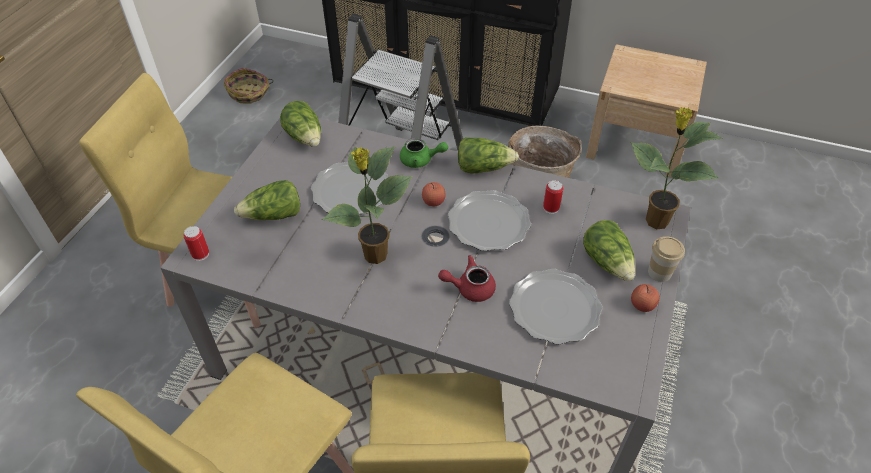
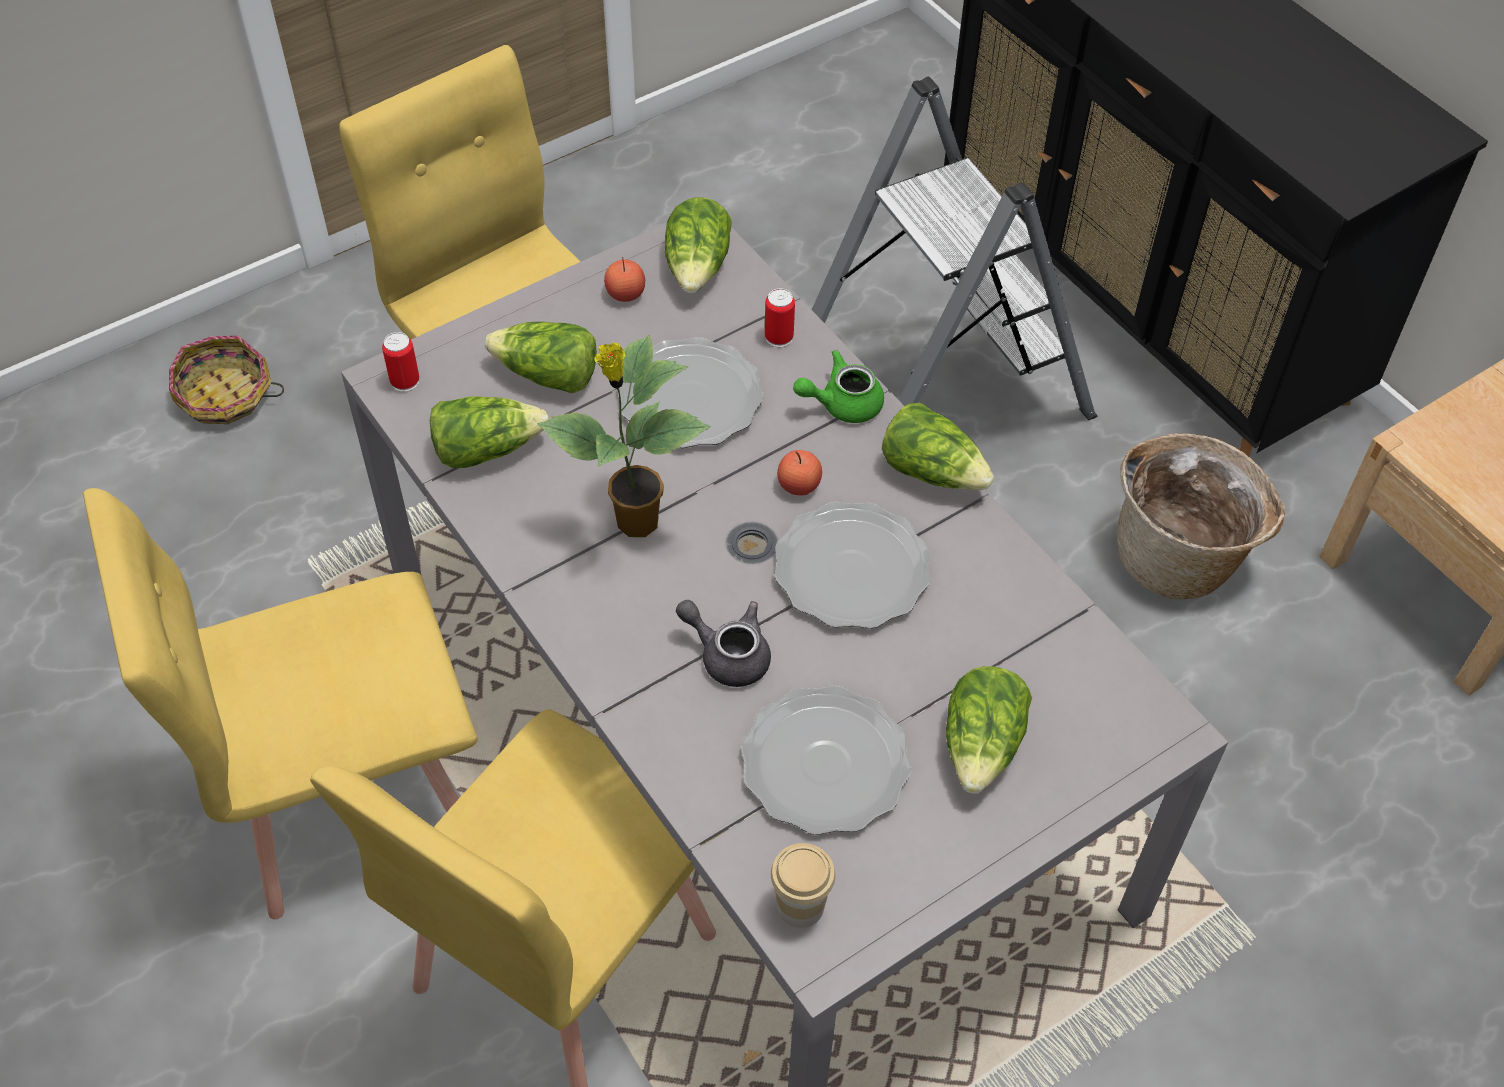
camera: 35 degrees right, 5 degrees up
(249, 93) = (798, 117): basket -> basket (225, 396)
(271, 263) = (486, 449): none -> lettuce
(420, 160) = (842, 404): green teapot -> green teapot turned 120 degrees clockwise
(469, 288) = (728, 654): red teapot -> grey teapot
(551, 208) = (978, 603): can -> can (779, 337)
(642, 305) = (969, 845): apple -> apple (625, 294)
(655, 221) = (1136, 728): potted plant -> none
(659, 272) = (1052, 814): cup -> cup (800, 906)

